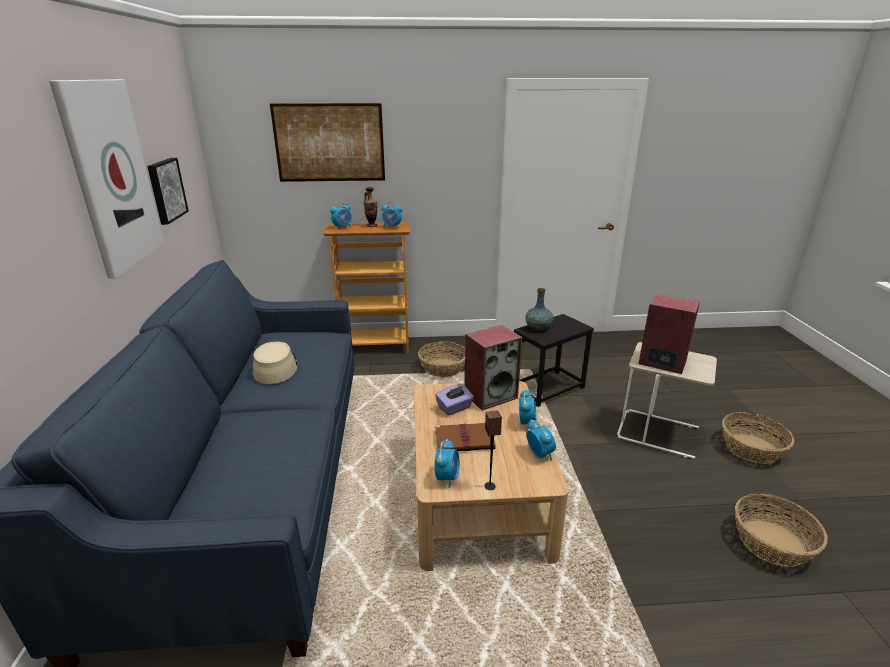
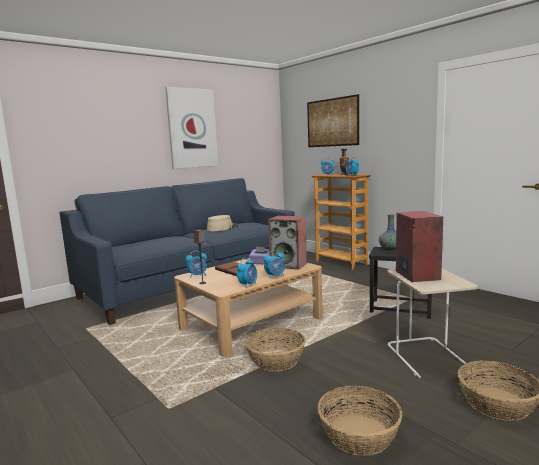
camera: 55 degrees right, 15 degrees down
(165, 190) = (234, 143): picture -> none
(442, 368) = (355, 280): basket -> basket (275, 360)

